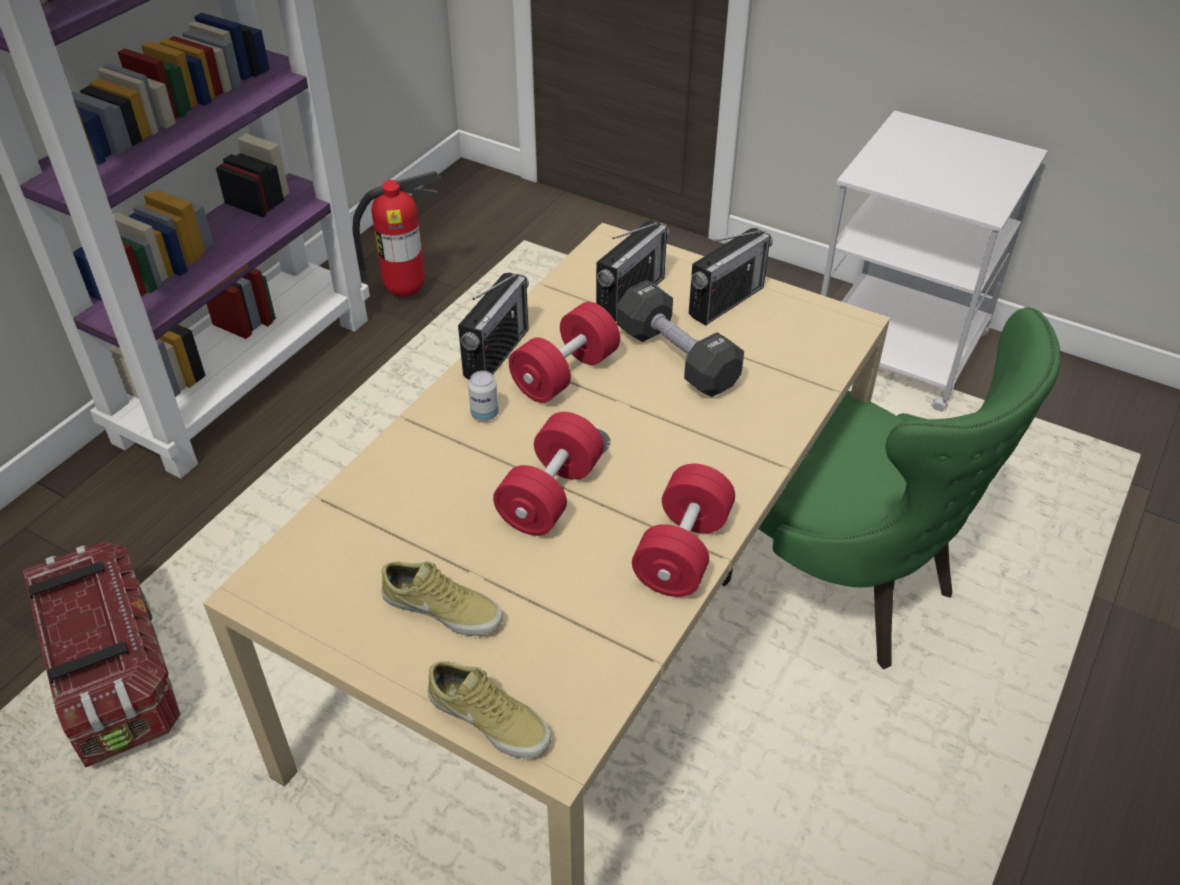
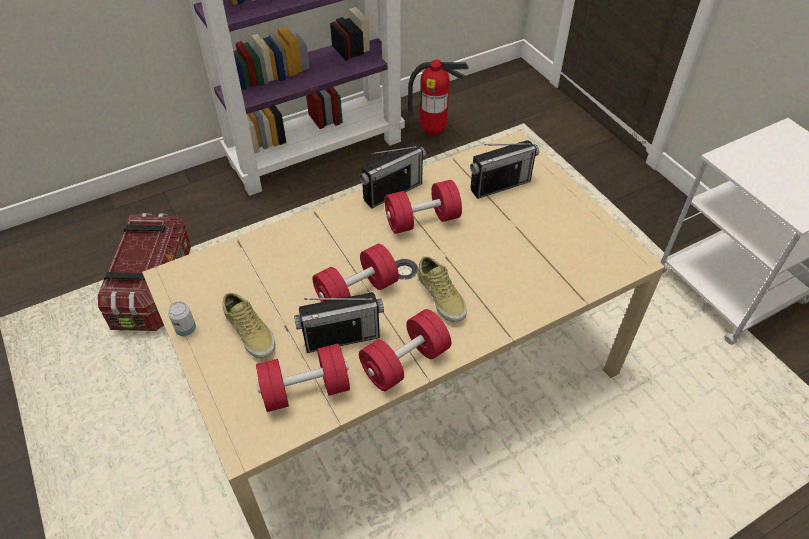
camera: 30 degrees right, 5 degrees up
(484, 414) = (358, 226): can -> can (186, 329)
(491, 717) = (227, 407): beige shoe -> beige shoe (442, 296)
(581, 644) = (305, 389): none -> red dumbbell
(677, 358) = (497, 237): black dumbbell -> none
(726, 301) = (559, 212): radio -> radio (341, 338)
(848, 586) = (579, 430): green chair -> none

